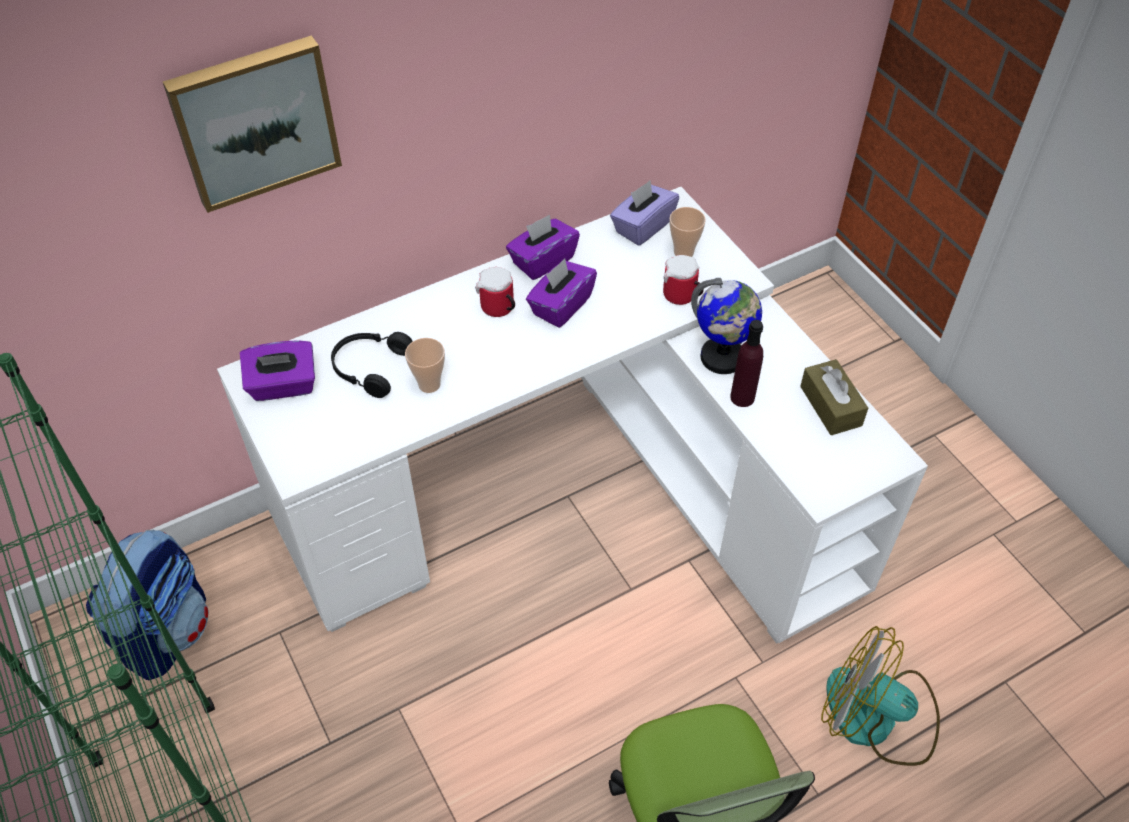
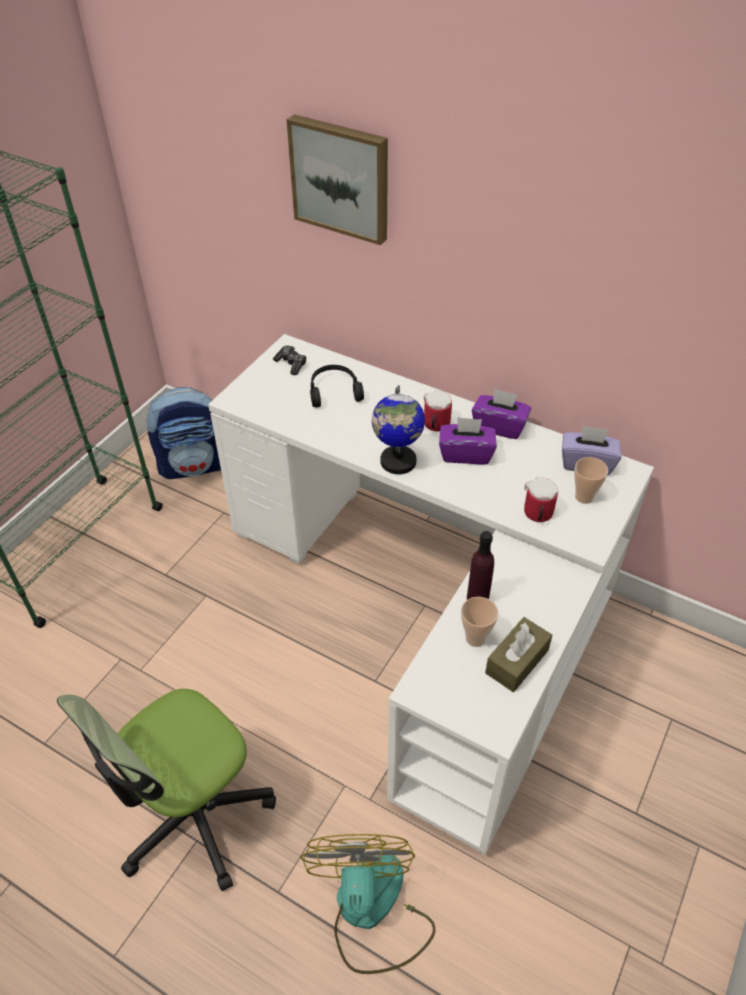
camera: 60 degrees right, 5 degrees down
(283, 386) = (291, 364): purple tissue box -> game controller
(429, 384) = (342, 423): cup -> cup (475, 638)
(722, 358) = (507, 570): globe -> globe (397, 461)

